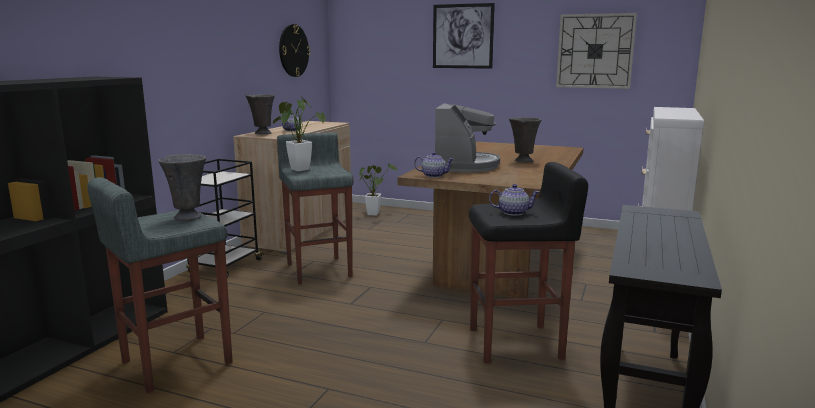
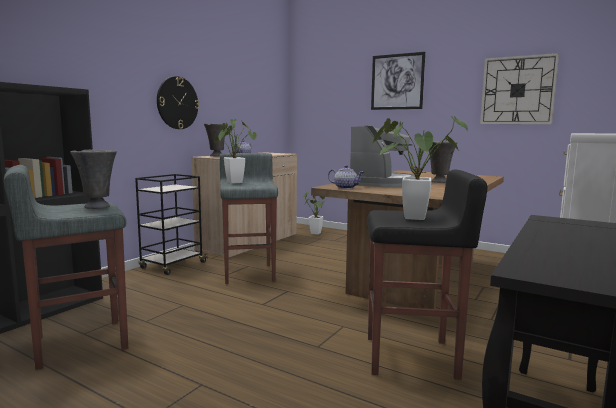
camera: 10 degrees right, 5 degrees down
(293, 50) = (254, 94): wall clock -> wall clock (177, 103)
(513, 212) = (408, 217): teapot -> potted plant

